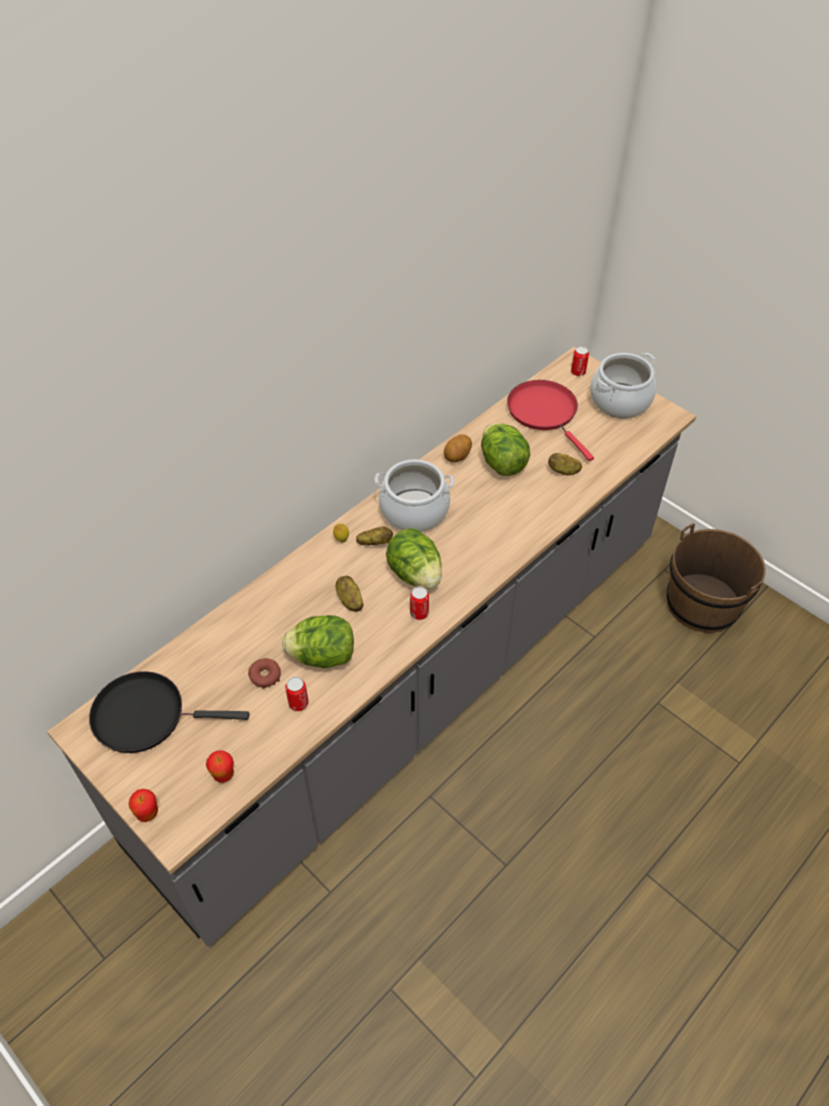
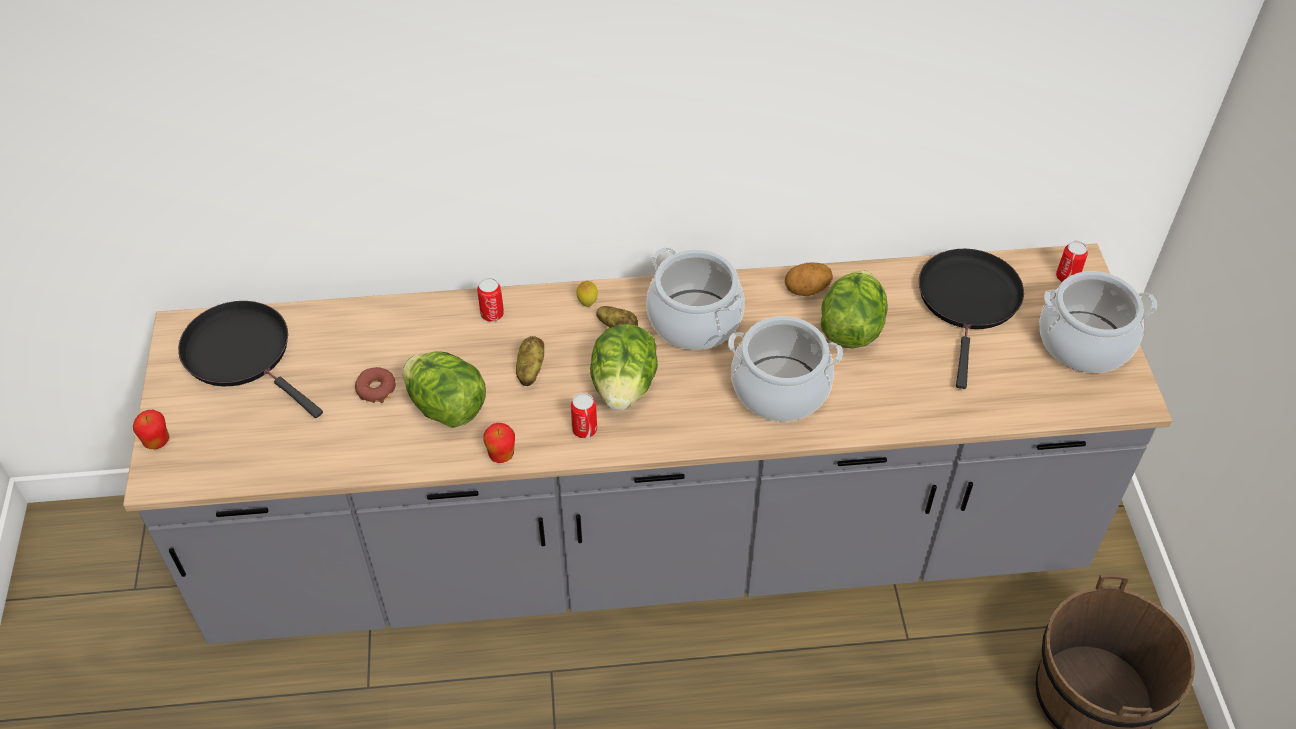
camera: 40 degrees right, 0 degrees up
(223, 774) = (249, 454): apple -> apple (501, 455)
(298, 703) = (378, 436): can -> can (492, 314)
(501, 519) = (780, 389): none -> cooking pot
(545, 412) = (969, 301): red frying pan -> black frying pan
(563, 471) = (916, 381): potato -> none

